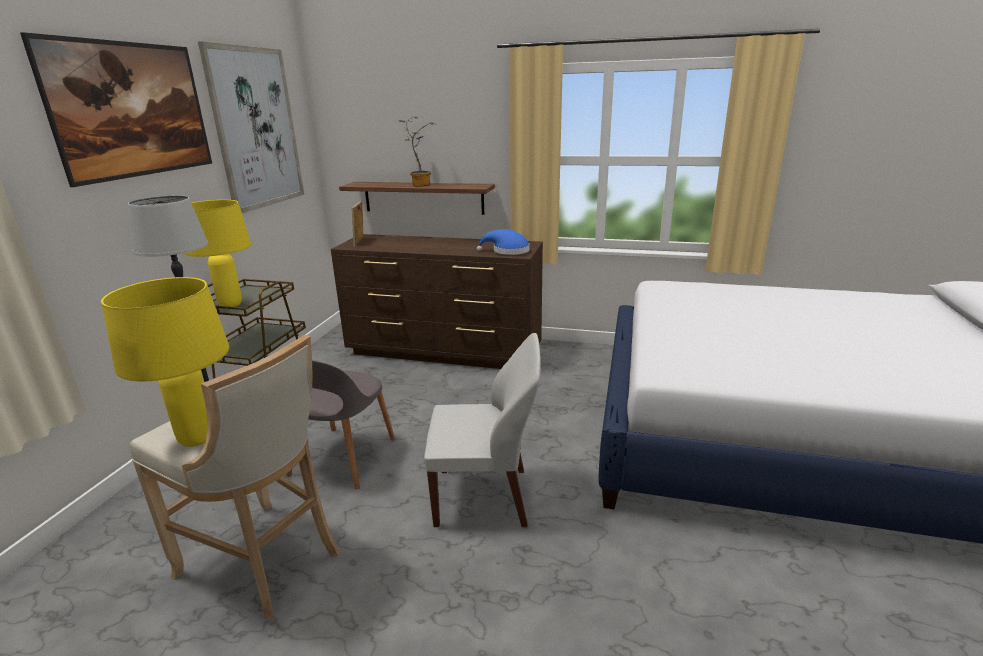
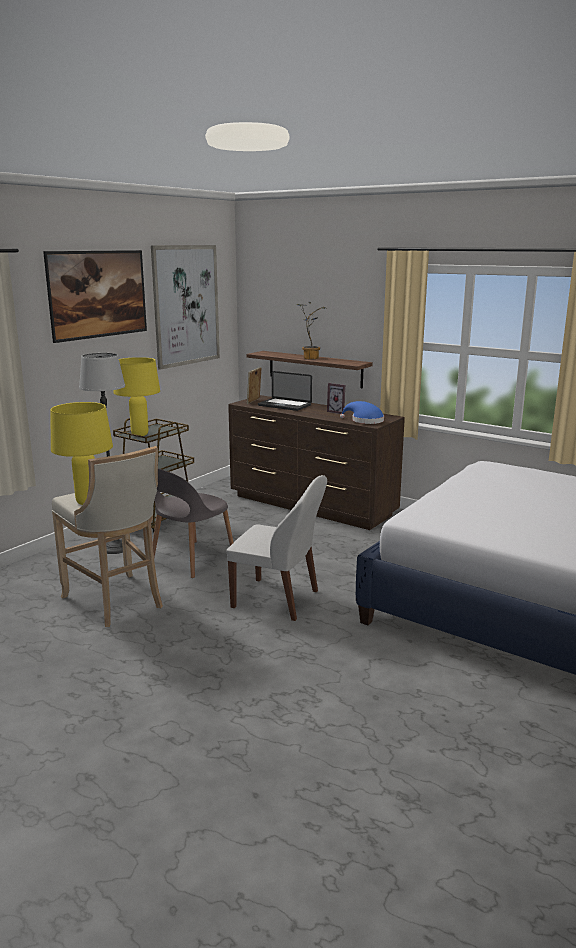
camera: 20 degrees right, 5 degrees down
(400, 243) = (284, 405): none -> laptop
(467, 244) = (338, 412): none -> picture frame

